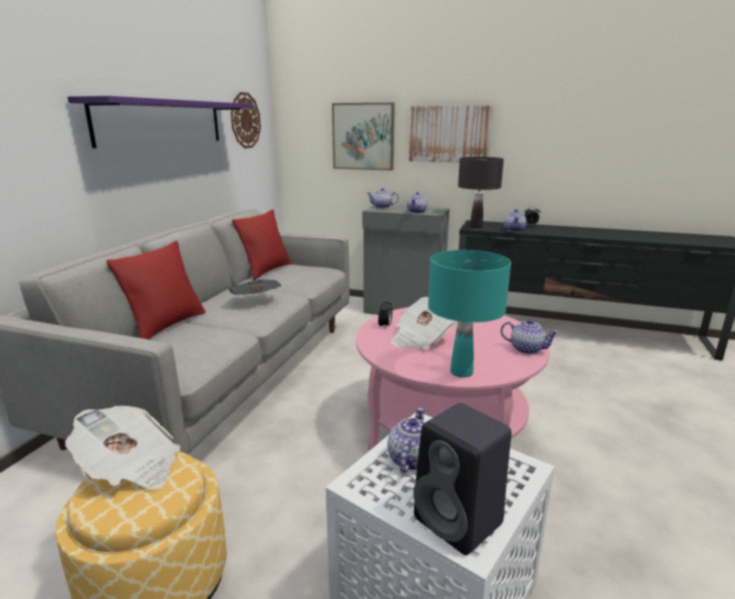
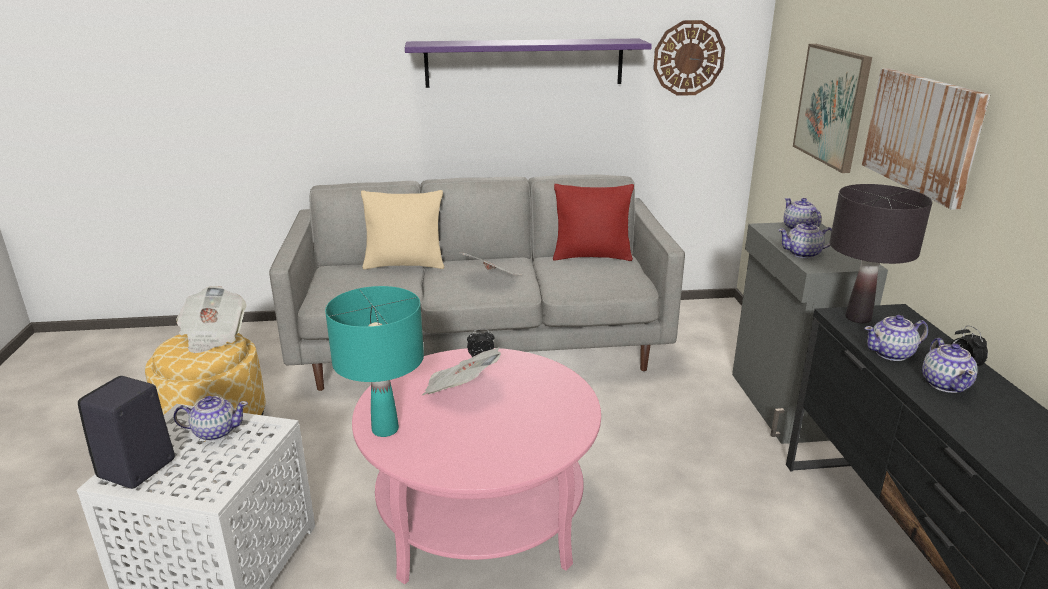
camera: 65 degrees right, 5 degrees up
(167, 325) = (405, 265): red pillow -> beige pillow
(526, 349) = (479, 468): teapot -> teapot (945, 384)

